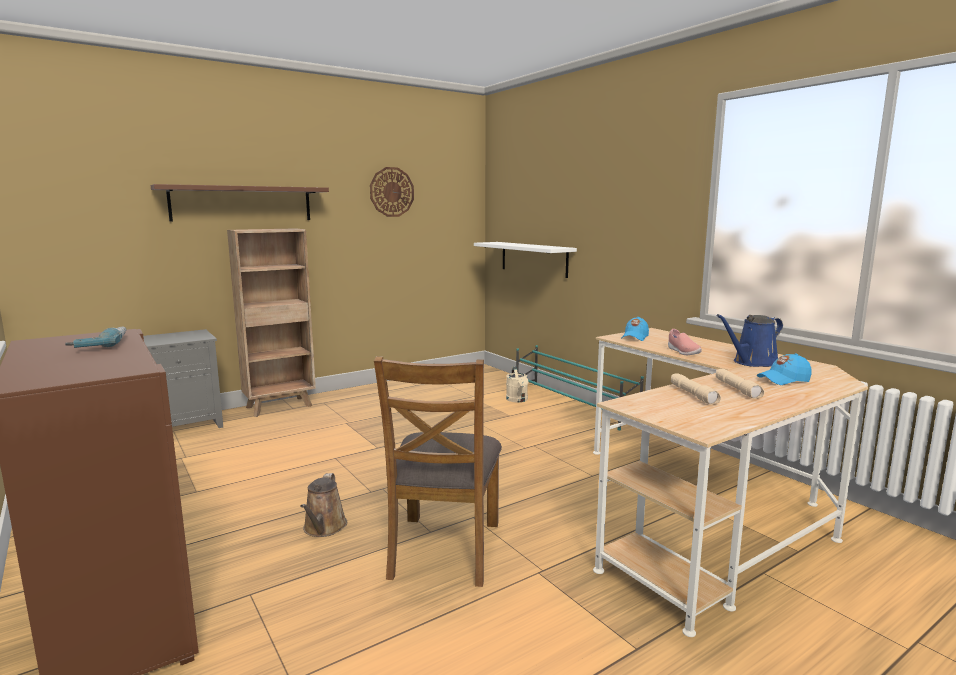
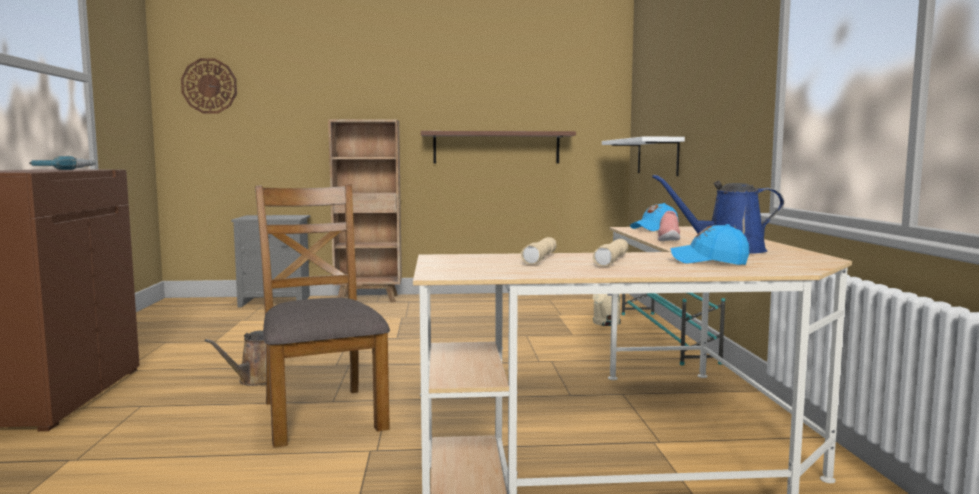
camera: 30 degrees right, 5 degrees down
(242, 203) = (351, 97): brown shelf -> brown shelf (496, 147)
(391, 192) = (509, 84): wall clock -> wall clock (209, 86)
(444, 549) = (321, 414): brown chair -> brown chair turned 120 degrees clockwise

